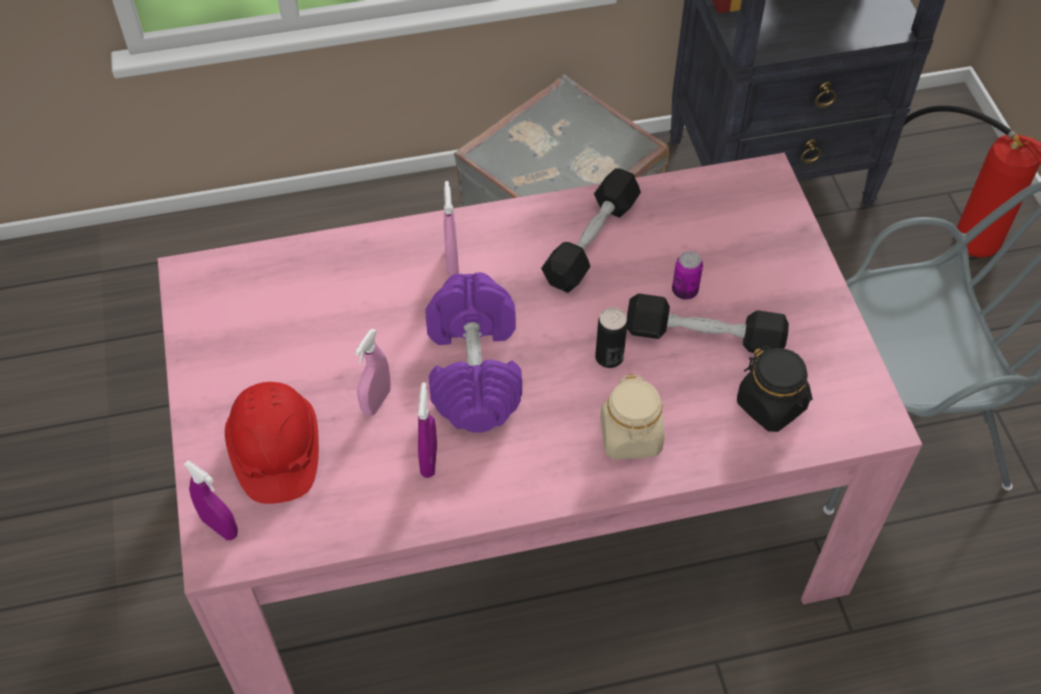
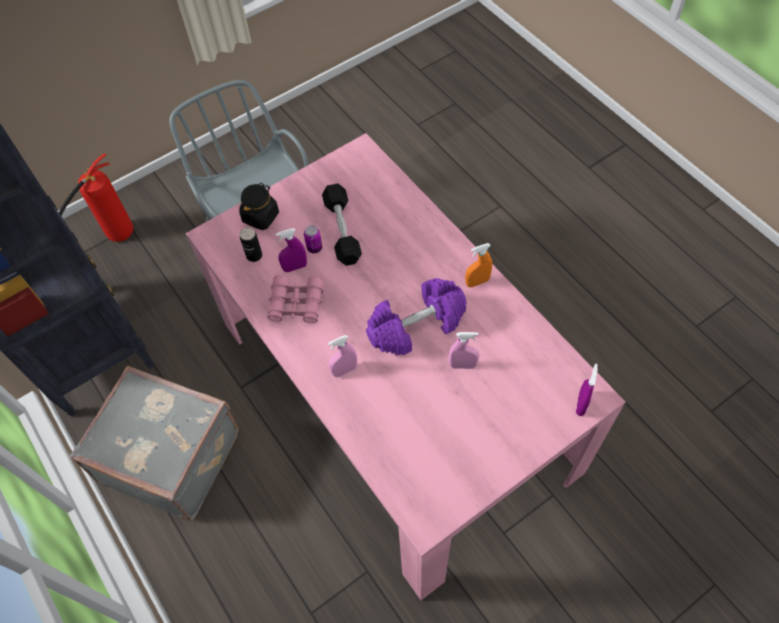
camera: 110 degrees left, 5 degrees up
(276, 452) = (522, 400): red hard hat -> none
(429, 460) = (484, 323): purple spray bottle -> purple spray bottle (295, 267)
(510, 483) = (477, 282): none -> orange spray bottle
(591, 241) = (296, 304): black dumbbell -> pink binoculars
(609, 357) = (376, 267): can -> can (254, 255)
(631, 437) = (421, 241): beige jar -> none
(771, 405) = (372, 191): black jar -> black jar (260, 216)

